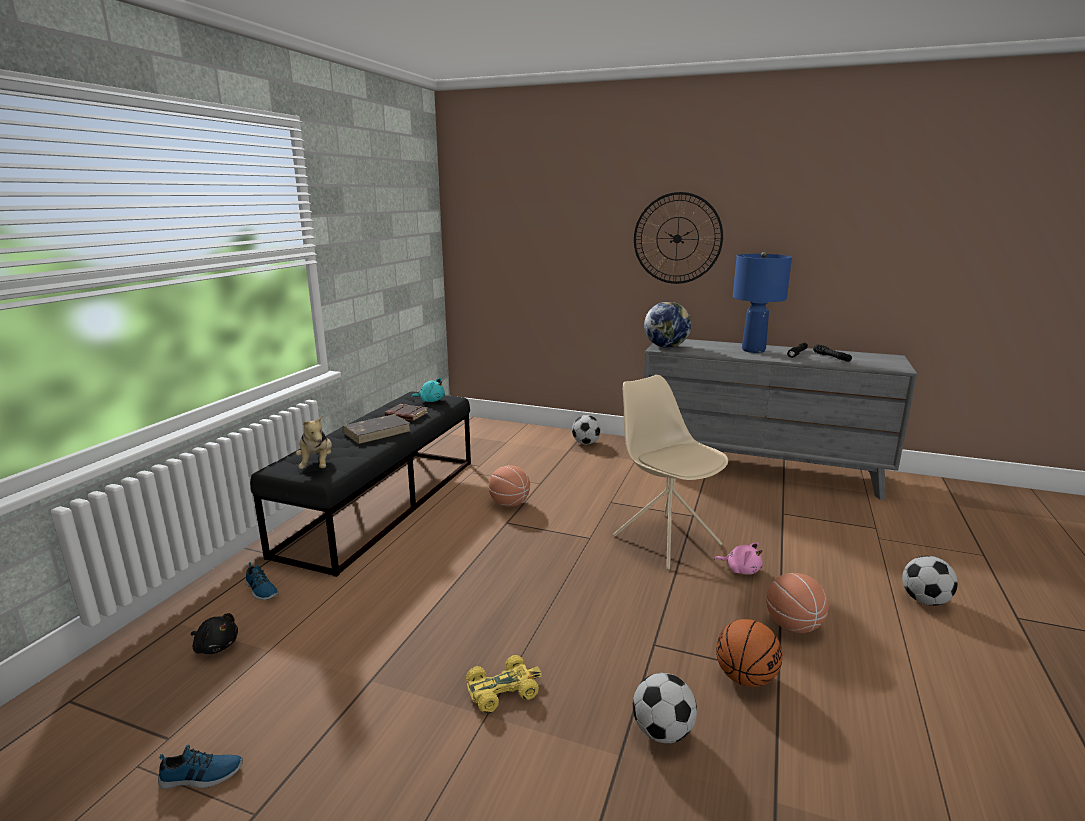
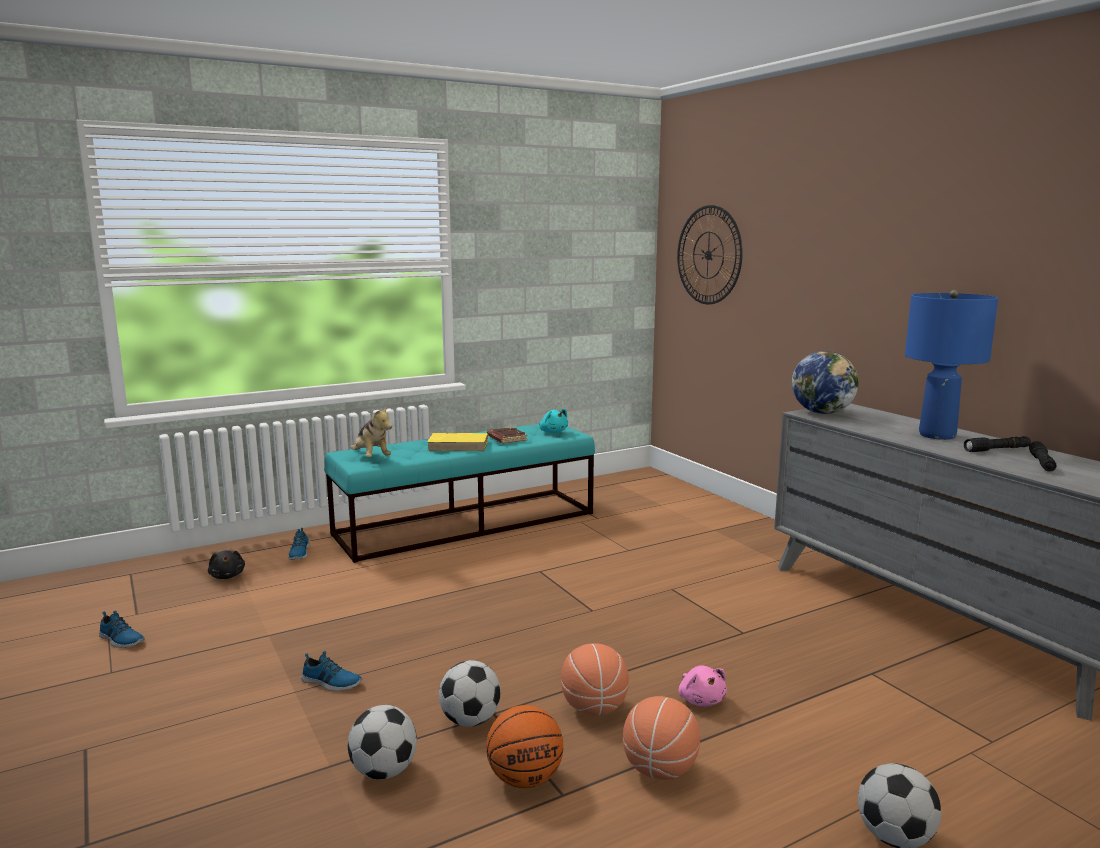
camera: 40 degrees right, 5 degrees down
(317, 465) = (371, 458): plush toy -> plush toy turned 60 degrees counterclockwise
(377, 431) = (459, 445): brown book -> yellow book
(383, 503) = (467, 523): black bench -> turquoise bench
(503, 690) = (331, 683): yellow toy car -> shoe
(509, 503) = (569, 557): basketball -> basketball (594, 708)
(585, 443) = (746, 528): football -> football (470, 720)
(665, 539) = (667, 641): beige chair -> none
(677, 238) = (880, 269): wall clock -> wall clock (708, 255)

